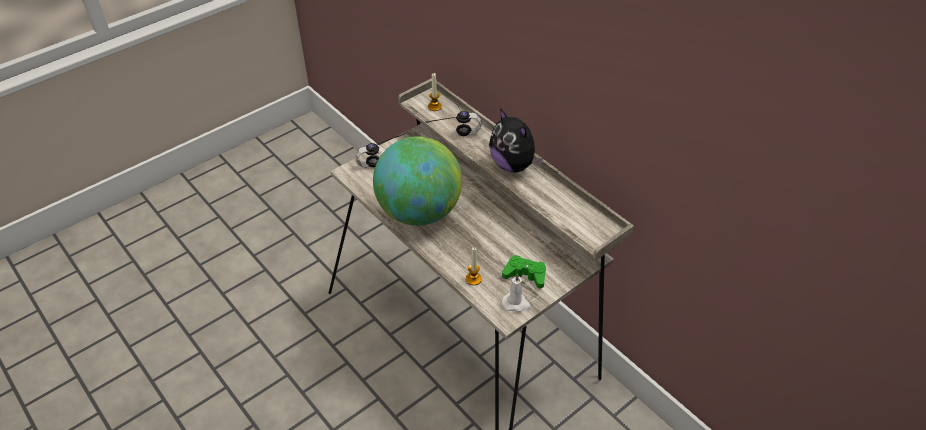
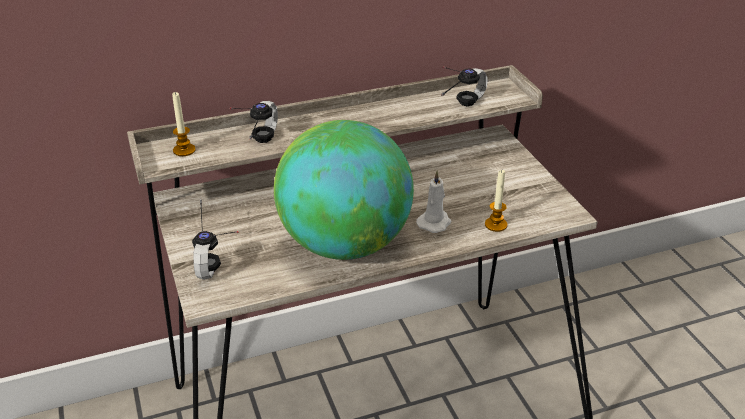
camera: 70 degrees left, 10 degrees down
(513, 165) = (355, 117): plush toy -> none
(516, 304) = (549, 202): white candle -> white candle (435, 222)
(525, 275) = (504, 185): green game controller -> none
(560, 208) = (452, 105): none -> headphones

